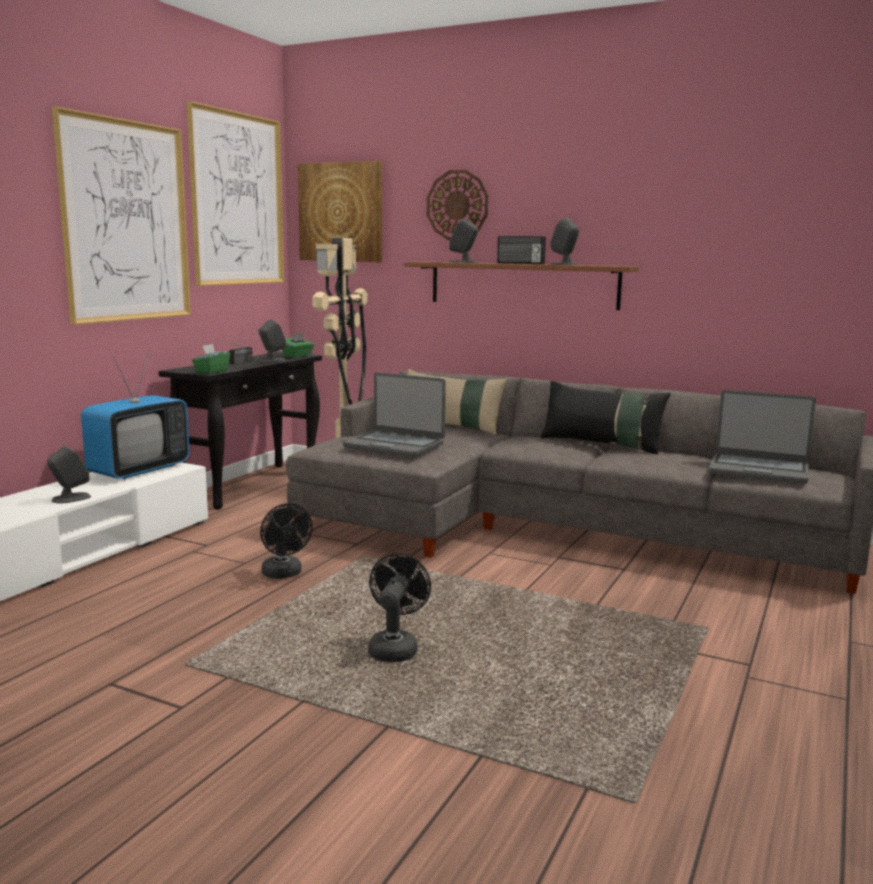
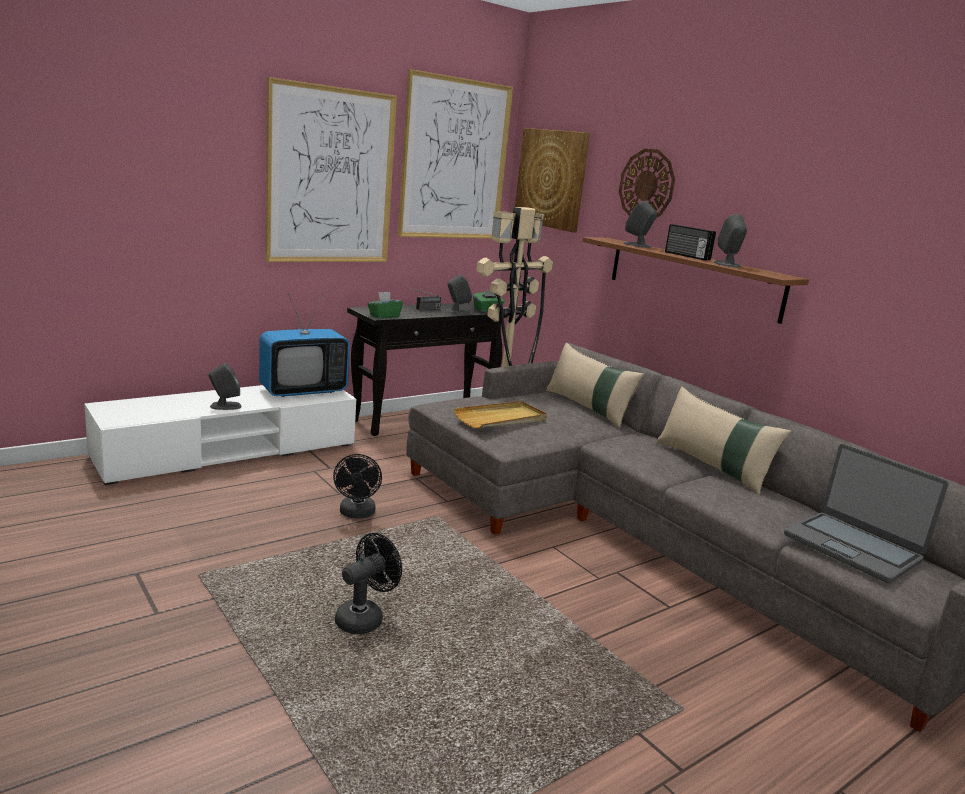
camera: 25 degrees right, 5 degrees up
(394, 445) = (501, 418): laptop -> beige tray
(601, 444) = (712, 466): black pillow -> beige pillow

